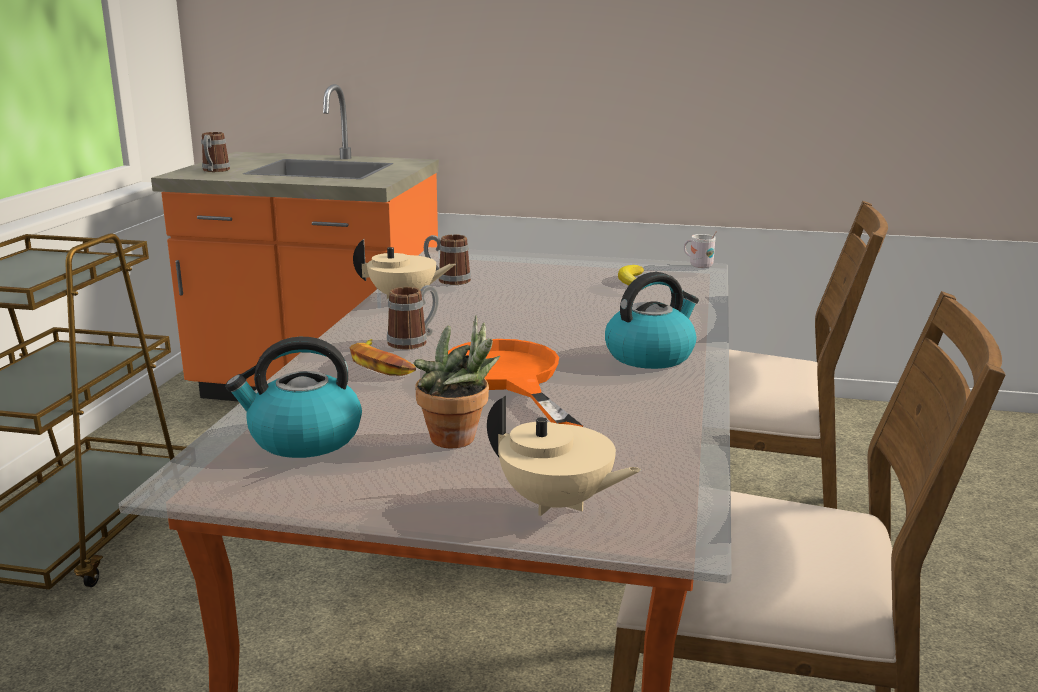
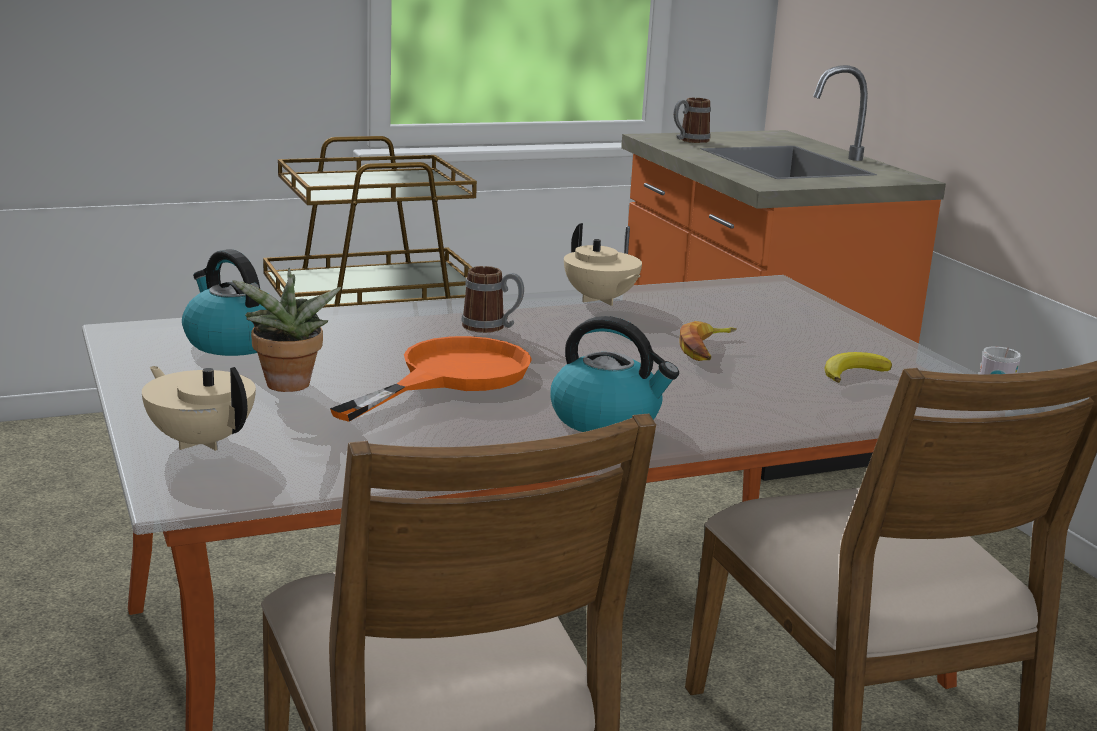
camera: 55 degrees right, 0 degrees up
(382, 364) = (417, 330): banana -> banana (707, 349)
(447, 280) = (687, 302): mug -> none
(557, 503) = (201, 441): beige teapot -> beige teapot turned 135 degrees clockwise

